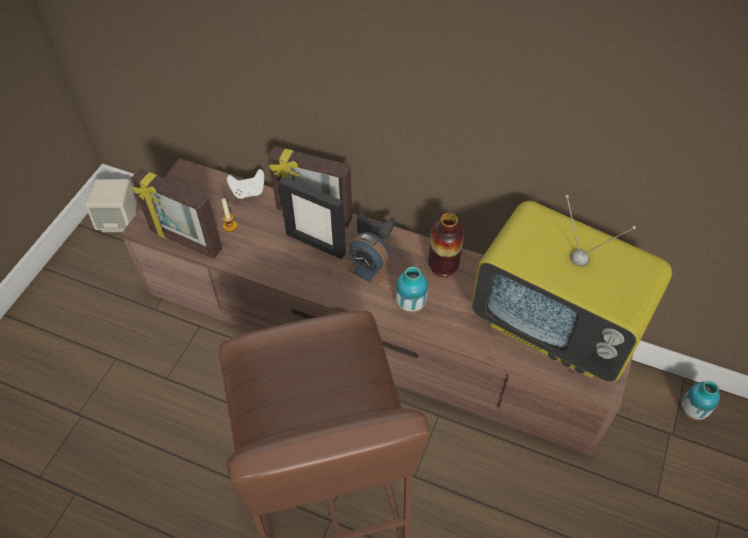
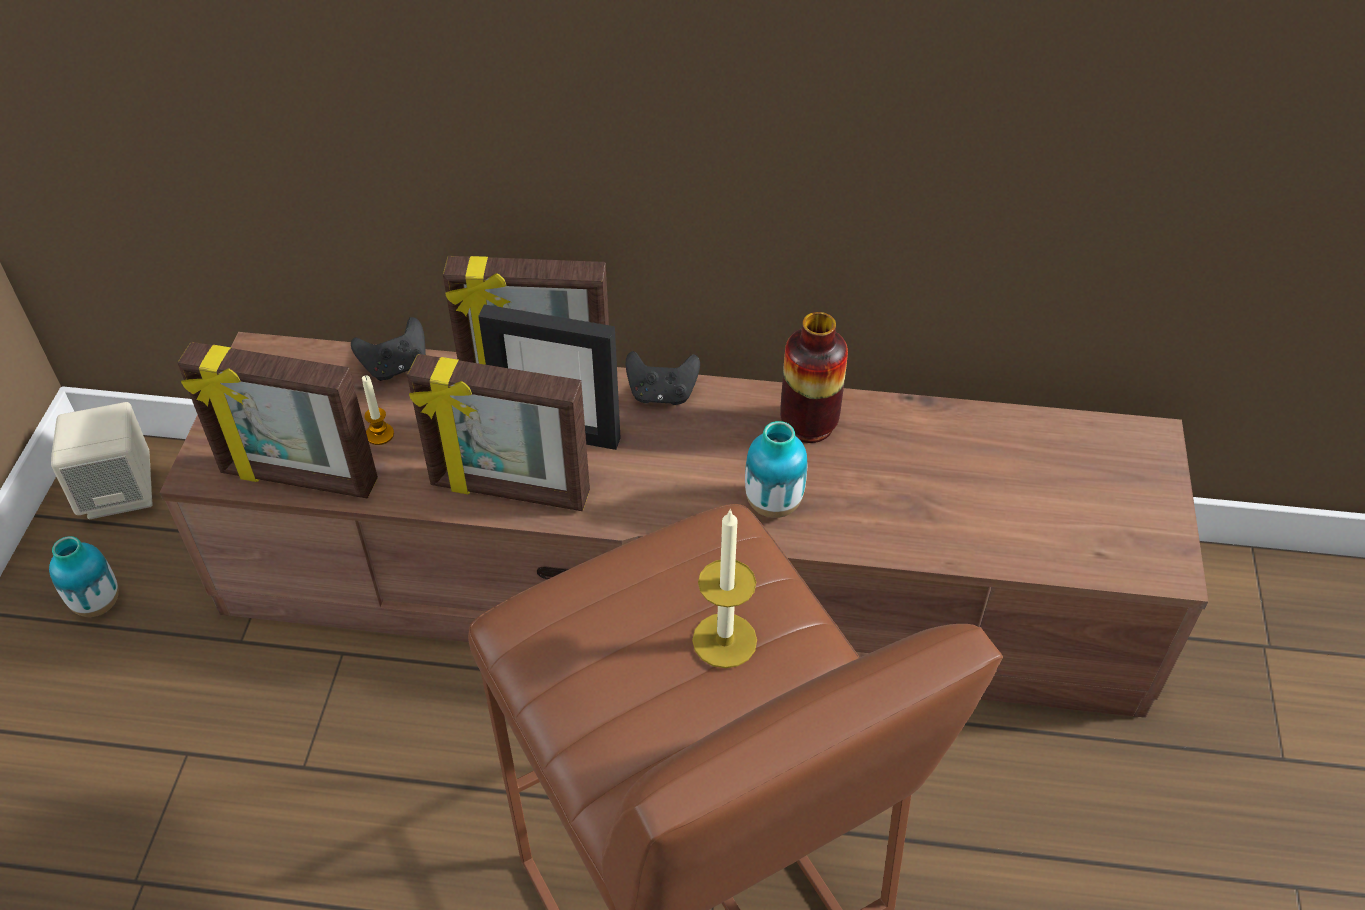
camera: 15 degrees left, 5 degrees down
(248, 192) = (396, 367): white game controller -> black game controller
(282, 269) = (509, 491): none -> picture frame
(332, 381) = (724, 640): none -> candle
(369, 268) = (674, 456): alarm clock -> none
(556, 326) = (1046, 484): television -> none
(692, 411) = (1286, 599): vase -> vase (98, 604)

